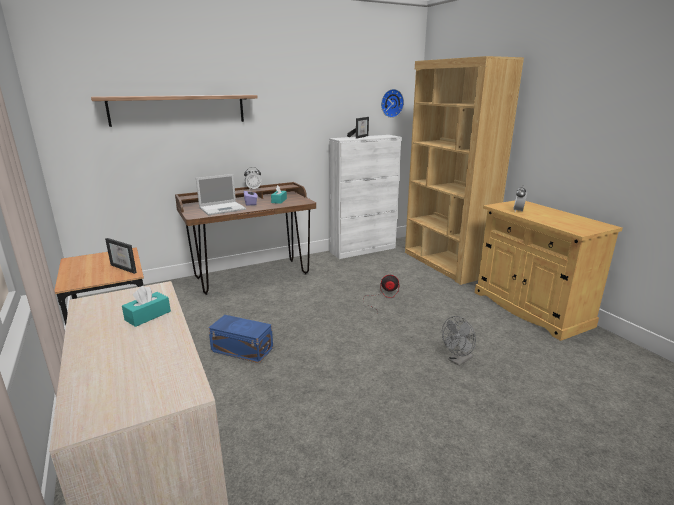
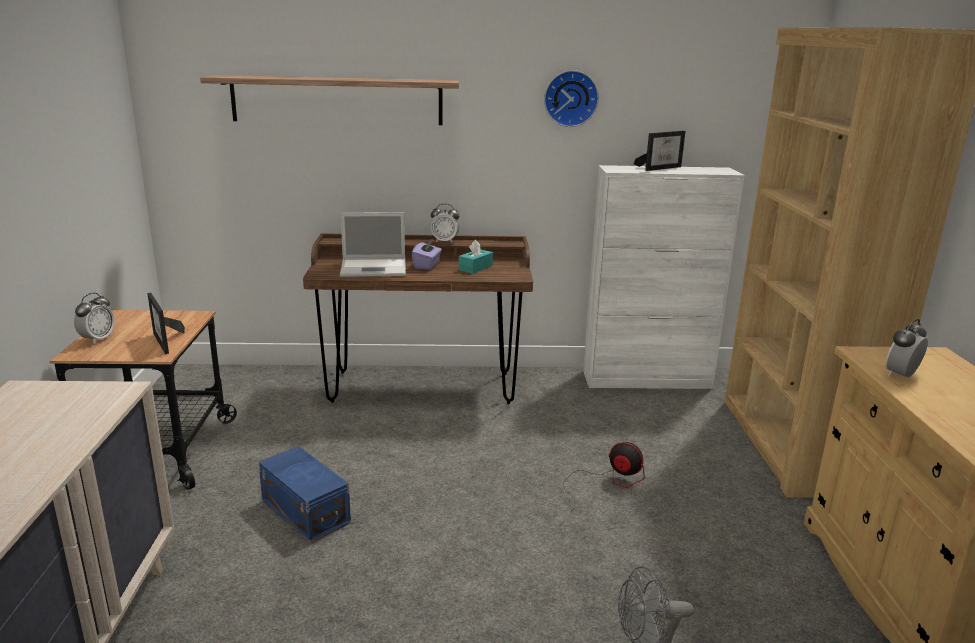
camera: 25 degrees right, 0 degrees up
(73, 275) = (97, 339): none -> alarm clock
(148, 316) = (55, 432): turquoise tissue box -> none
(391, 103) = (743, 106): wall clock -> wall clock (570, 98)

